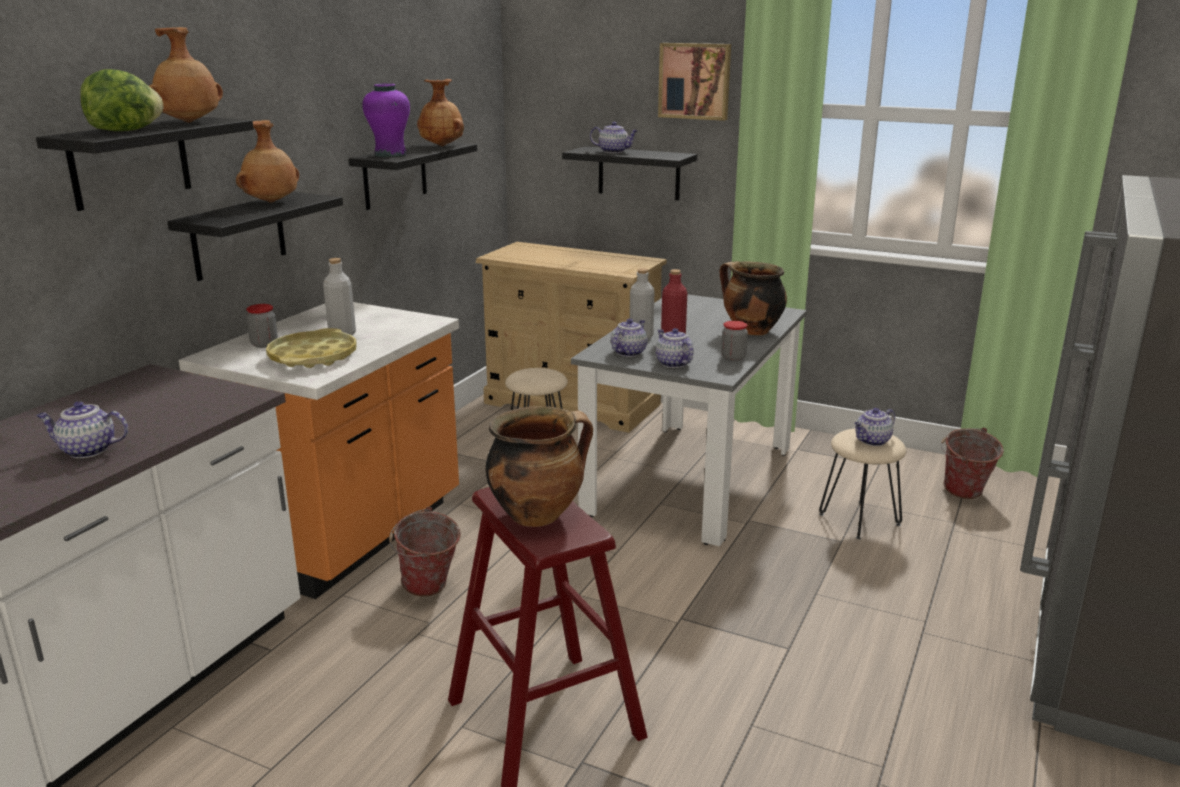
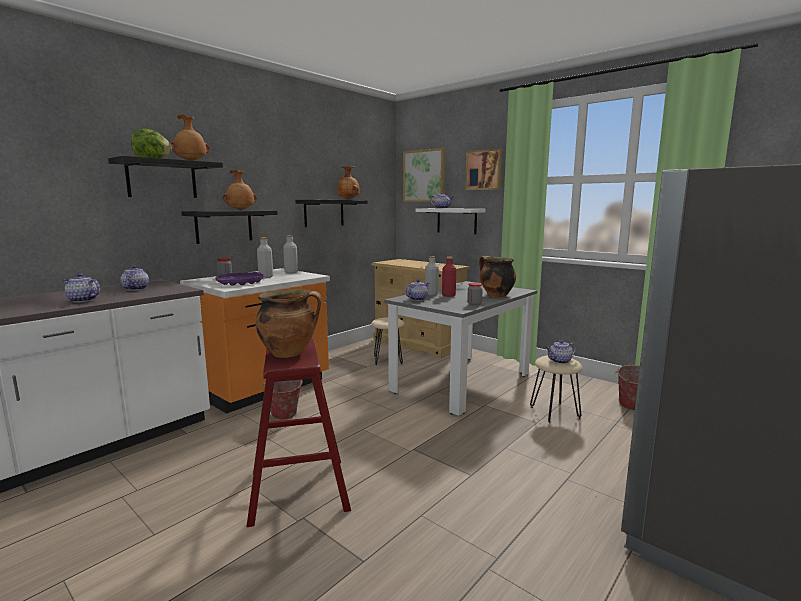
camera: 15 degrees right, 10 degrees down
(313, 356) = (240, 282): yellow tray -> purple tray
(374, 313) = (291, 272): none -> grey bottle
(390, 155) = (316, 199): purple vase -> none
(568, 81) = (424, 176): none -> picture
(639, 173) = (456, 220): black shelf -> white shelf
(673, 363) = (437, 304): teapot -> teapot (135, 289)

